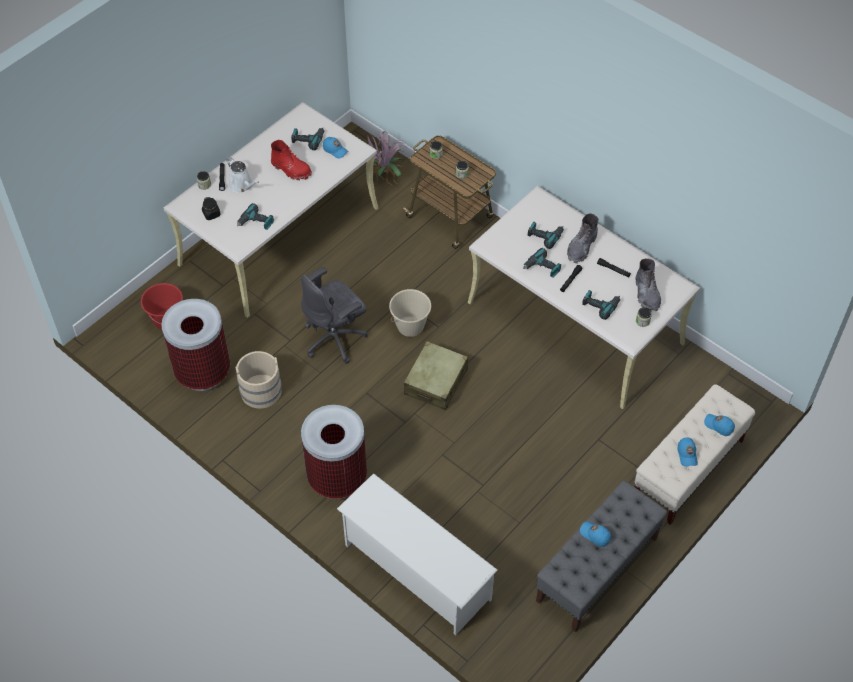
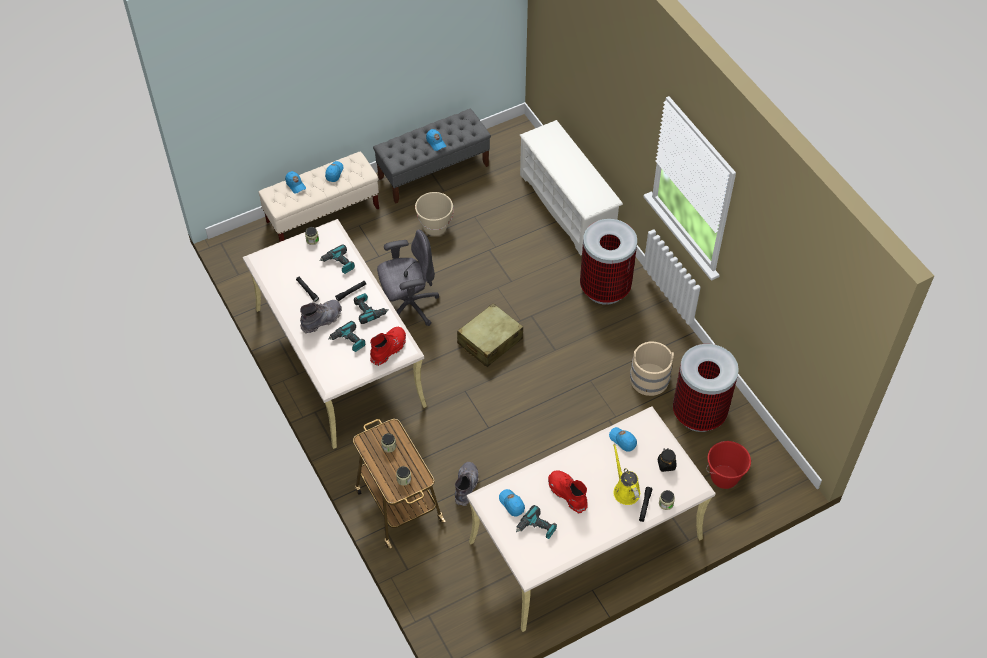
camera: 160 degrees left, 0 degrees up
(242, 185) = (625, 490): white watering can -> yellow watering can
(256, 222) = (623, 440): power drill -> blue cap
(335, 338) = (565, 408): grey office chair -> grey office chair (408, 306)
(384, 175) = (445, 583): potted plant -> none
(410, 326) = (490, 398): beige bucket -> beige bucket (435, 226)
(503, 239) = (389, 349): none -> red boot
(646, 294) = (293, 261): grey boot -> grey boot (466, 486)

